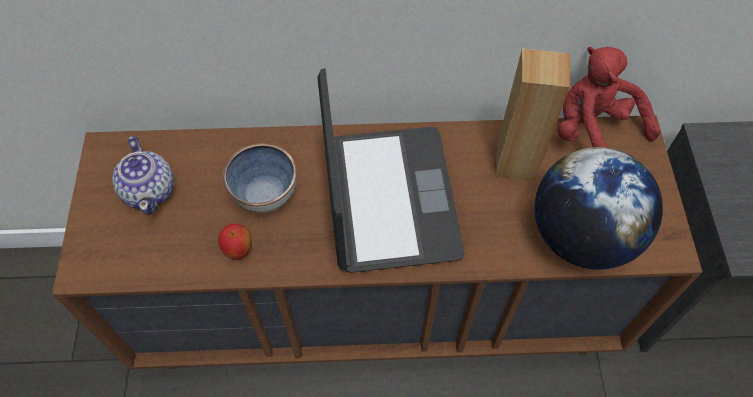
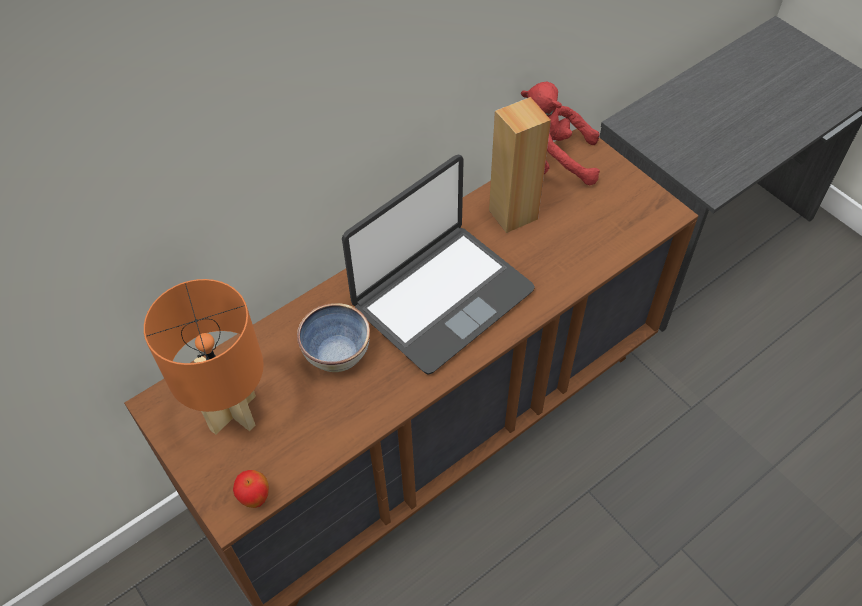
camera: 35 degrees left, 5 degrees down
(150, 190) = (233, 412): teapot -> orange table lamp
(239, 251) = (356, 409): apple -> apple (255, 498)
(388, 199) = (441, 297): laptop -> laptop turned 90 degrees clockwise
(581, 236) = (602, 239): globe -> none

